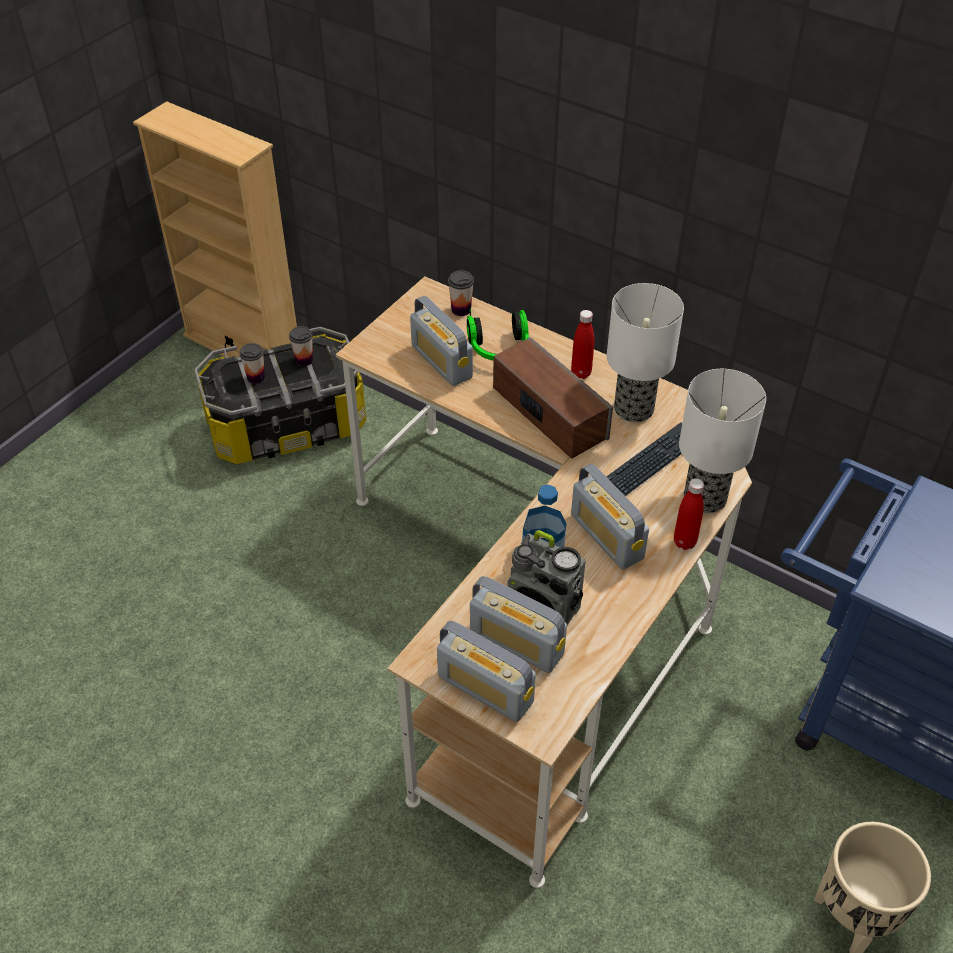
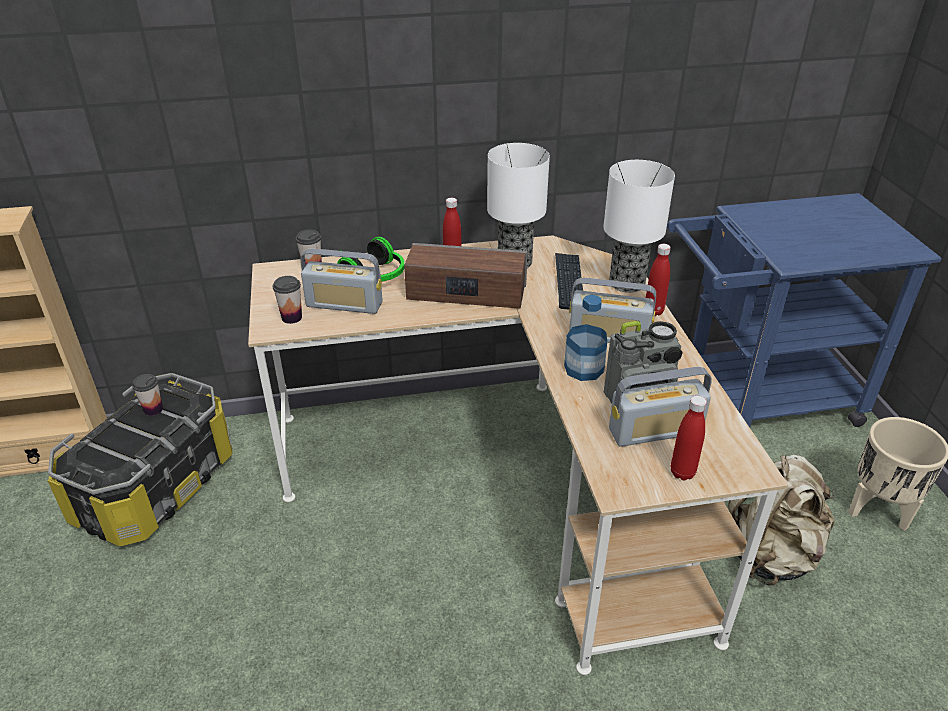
camera: 45 degrees left, 10 degrees down
(256, 377) = (121, 445): cup -> cup (292, 317)
(485, 689) = (682, 473): radio -> red bottle
(683, 860) = (772, 554): none -> beige backpack

